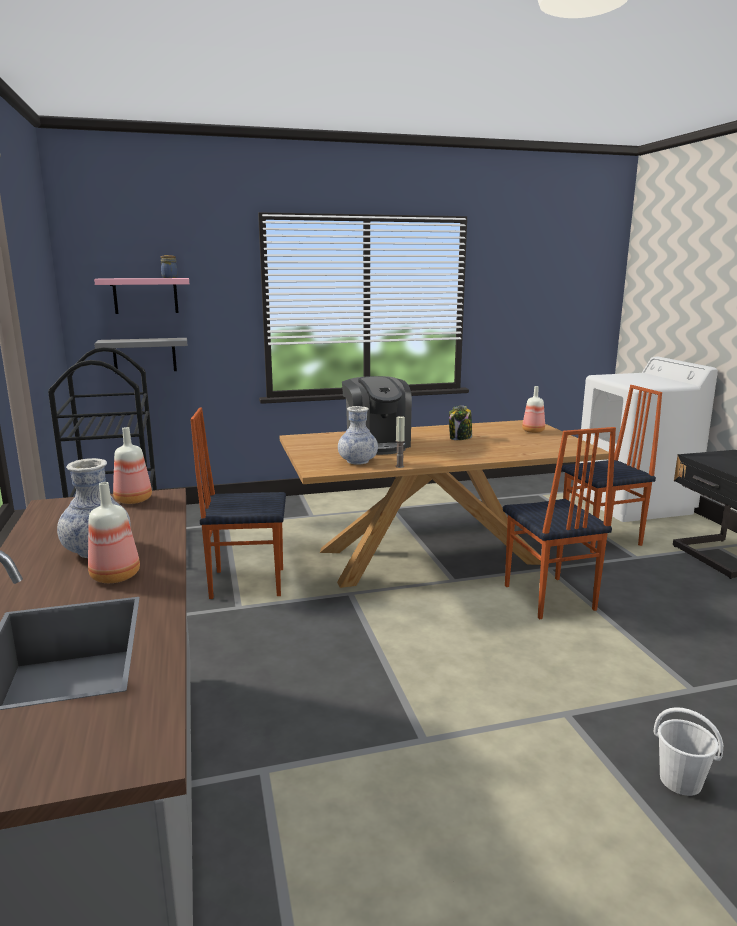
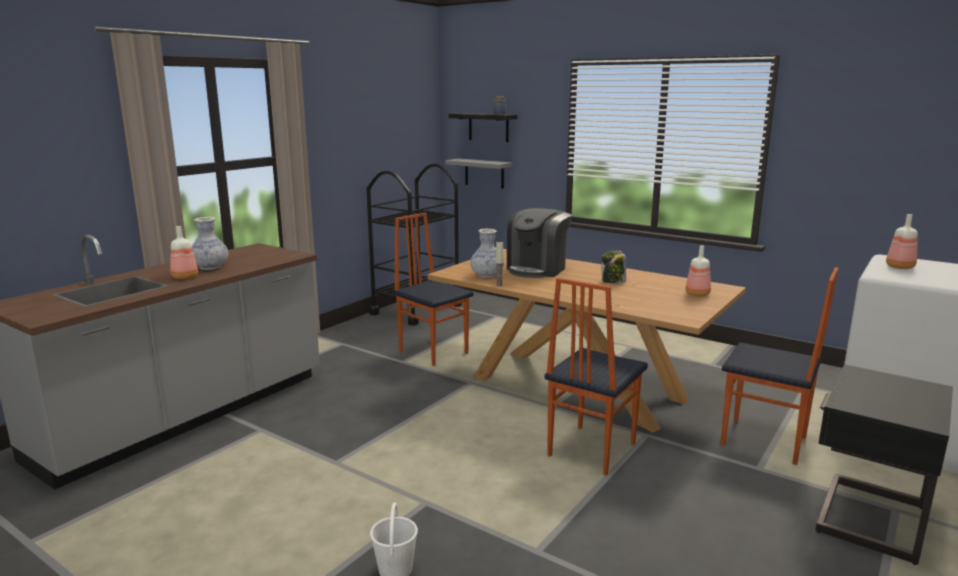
camera: 50 degrees right, 0 degrees up
(134, 500) = (282, 253): bottle -> bottle (900, 267)
(145, 295) = (488, 127): pink shelf -> black shelf

